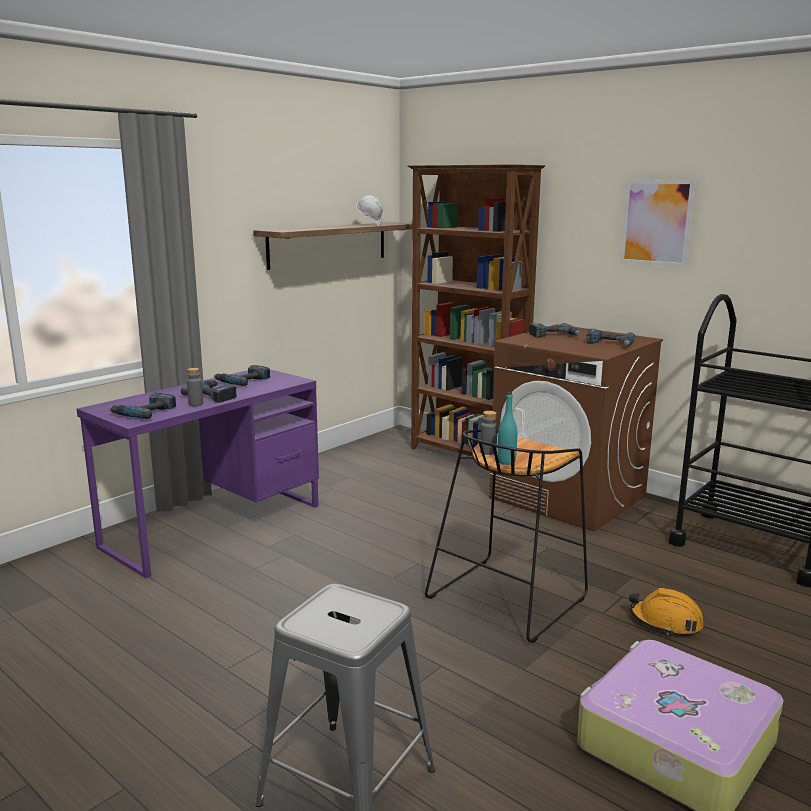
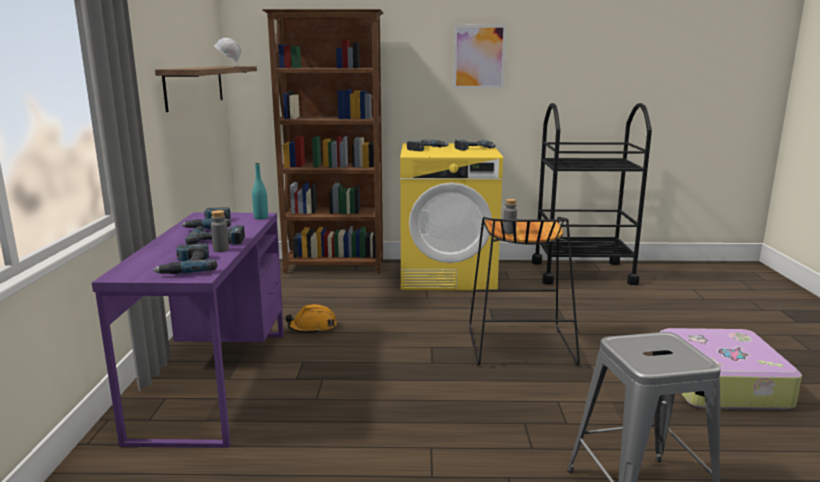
camera: 40 degrees left, 0 degrees up
(506, 461) = (534, 234): turquoise bottle -> turquoise bottle (261, 218)
(568, 497) = (448, 275): brown washing machine -> yellow washing machine
(665, 622) = (614, 326): orange hard hat -> orange hard hat (312, 328)

